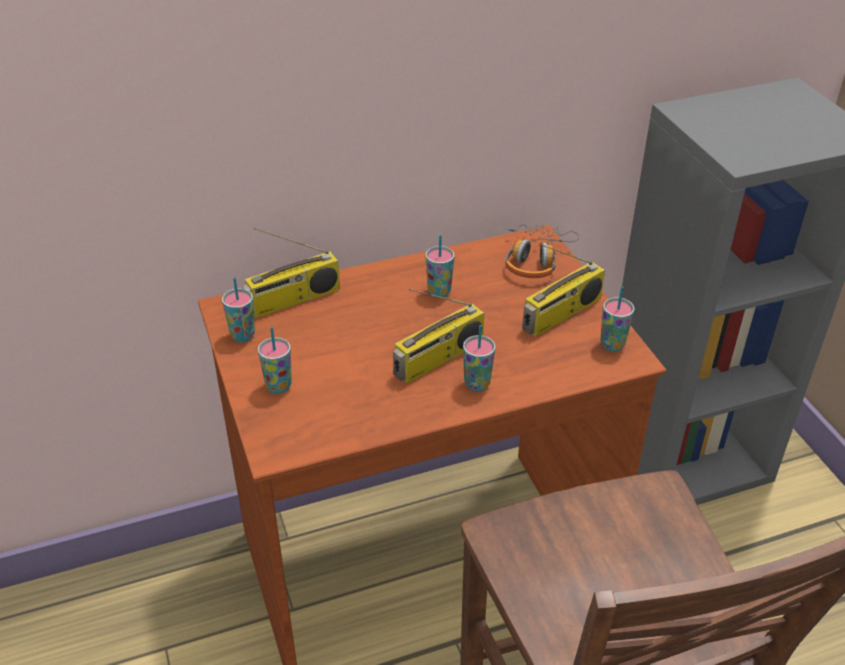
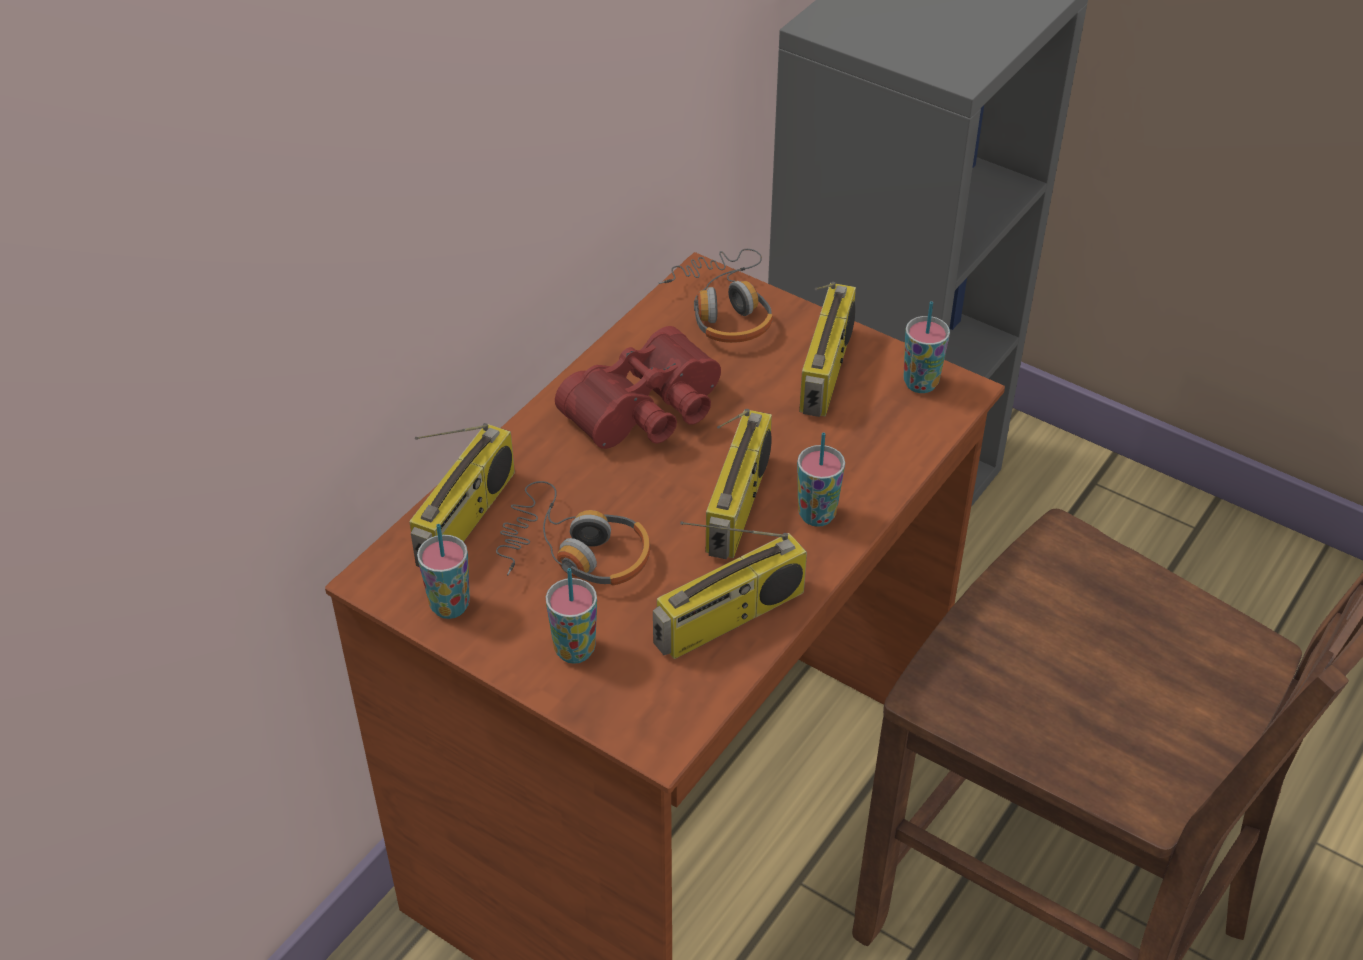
camera: 35 degrees left, 5 degrees up
(329, 340) = (575, 552): none -> headphones
(372, 412) = (729, 619): none -> radio
(439, 292) = (649, 413): cup -> red binoculars

